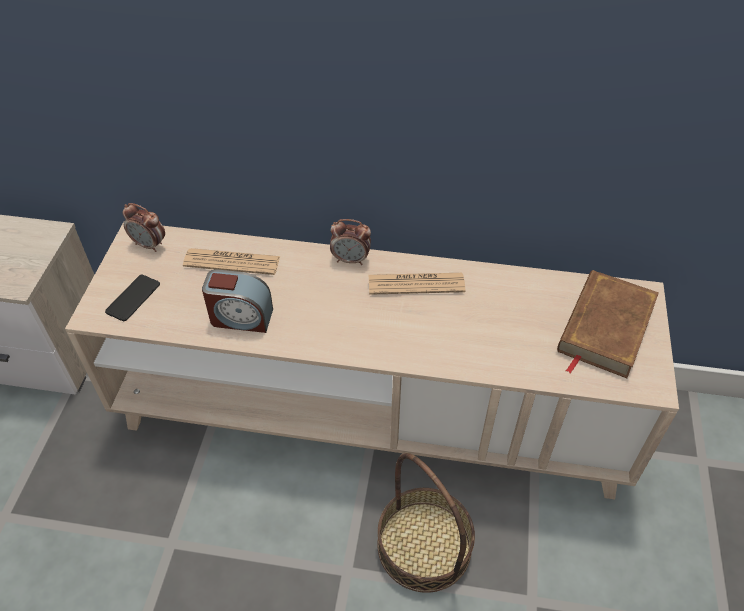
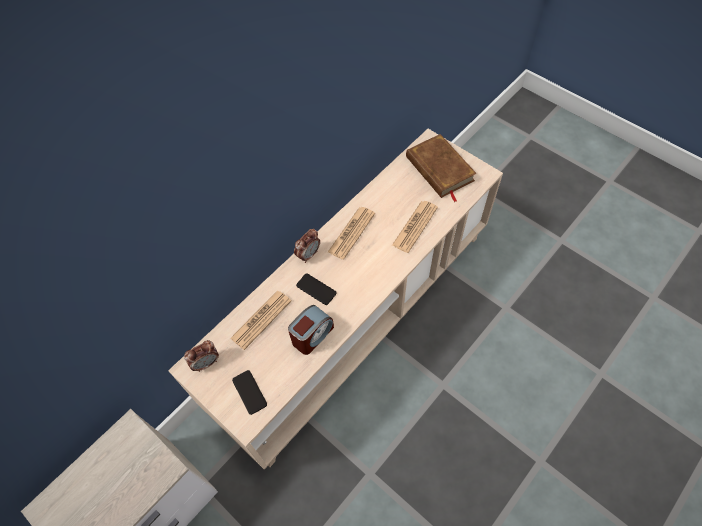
camera: 55 degrees left, 10 degrees up
(307, 290) = (316, 289): none -> phone
(424, 545) = (450, 338): basket -> none
(483, 344) = (415, 226): none -> newspaper

